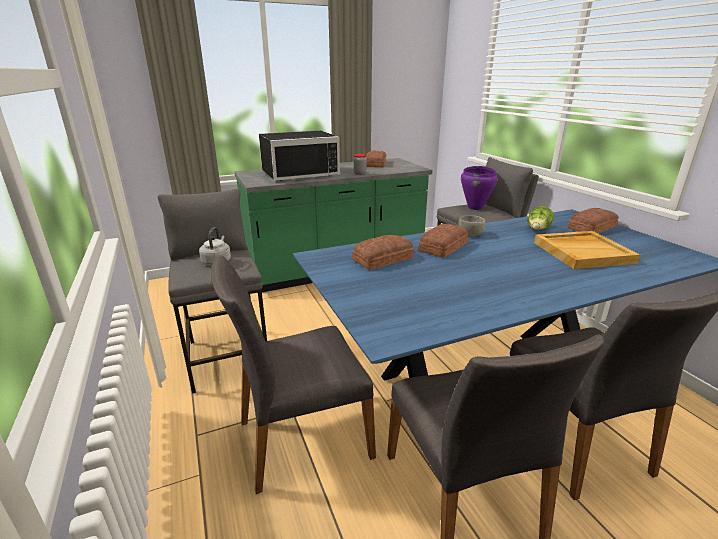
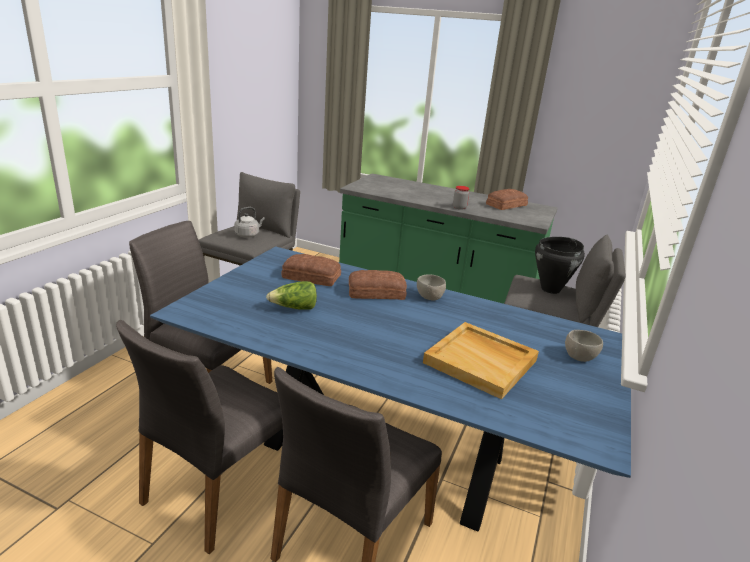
camera: 45 degrees right, 0 degrees up
(299, 173) = (410, 190): black microwave -> none
(475, 208) = (551, 289): purple cooking pot -> black cooking pot
(538, 230) = (507, 327): lettuce -> lettuce (294, 308)
(590, 227) = (579, 356): bread -> grey bowl

